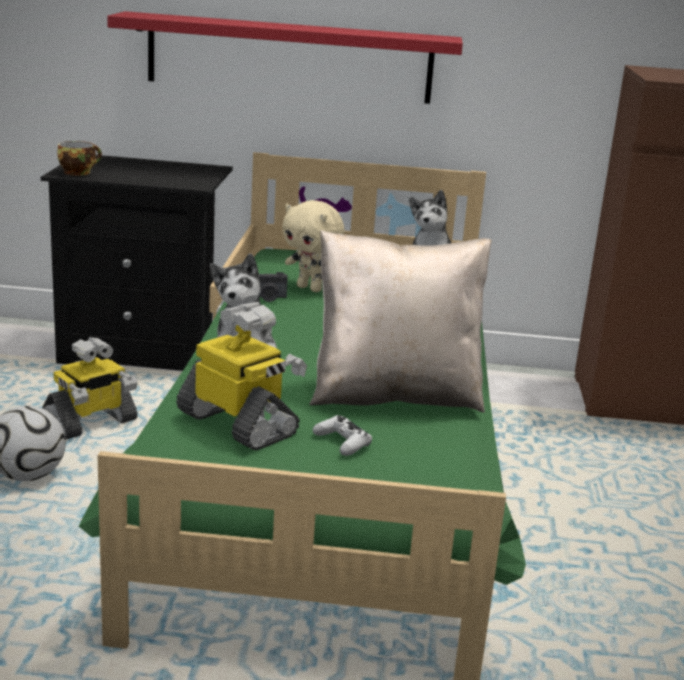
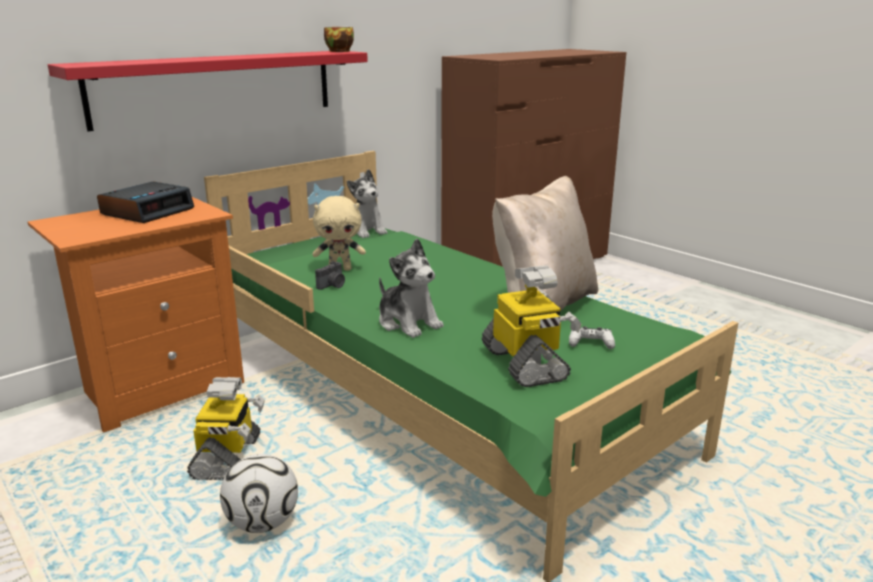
camera: 45 degrees left, 0 degrees up
(78, 172) = (84, 234): cup -> cup (339, 51)
(143, 353) = (160, 389): black nightstand -> orange nightstand
(164, 170) = (148, 211): none -> alarm clock
(239, 424) = (526, 364): toy robot -> toy robot turned 75 degrees clockwise

